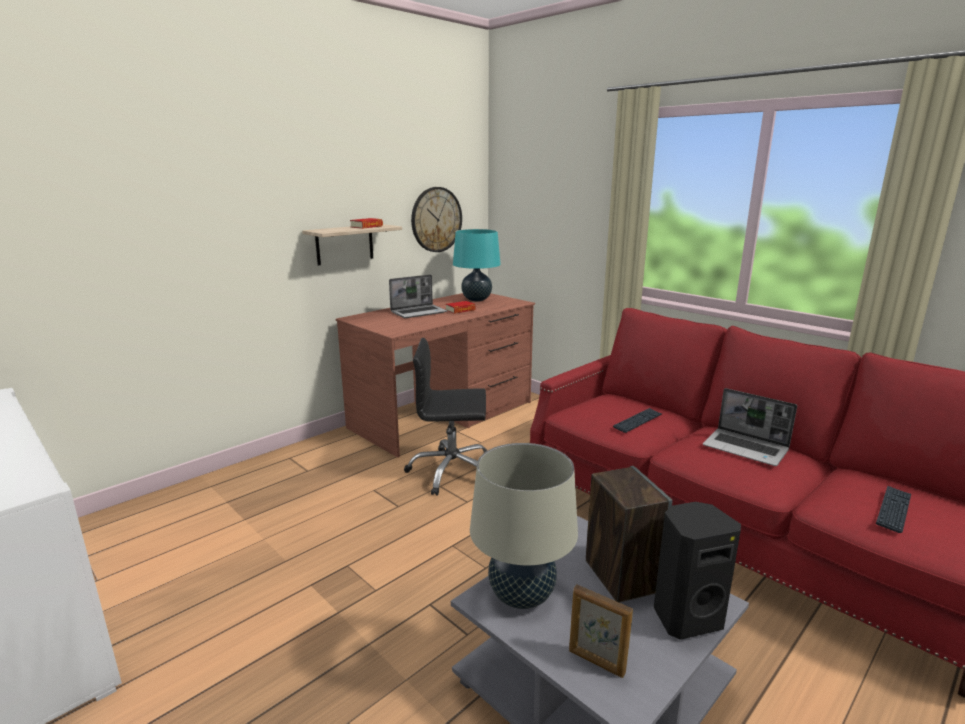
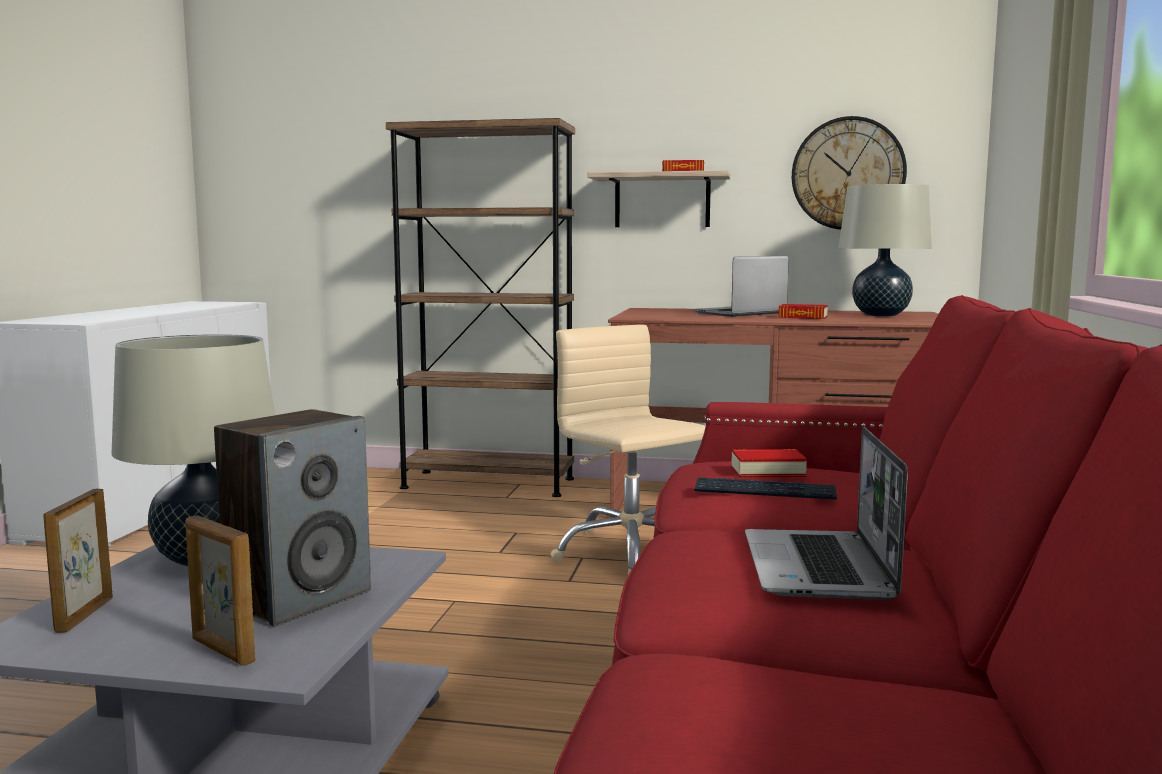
camera: 55 degrees right, 10 degrees down
(269, 466) = (488, 483): none -> brown bookcase
(419, 312) = (739, 313): laptop -> laptop turned 120 degrees clockwise
(452, 471) = (630, 553): black office chair -> beige office chair
(476, 299) = (881, 315): turquoise table lamp -> beige table lamp
(606, 409) = (767, 471): none -> book
(686, 617) = (222, 651): black speaker -> picture frame
(893, 509) = (756, 728): keyboard -> none

